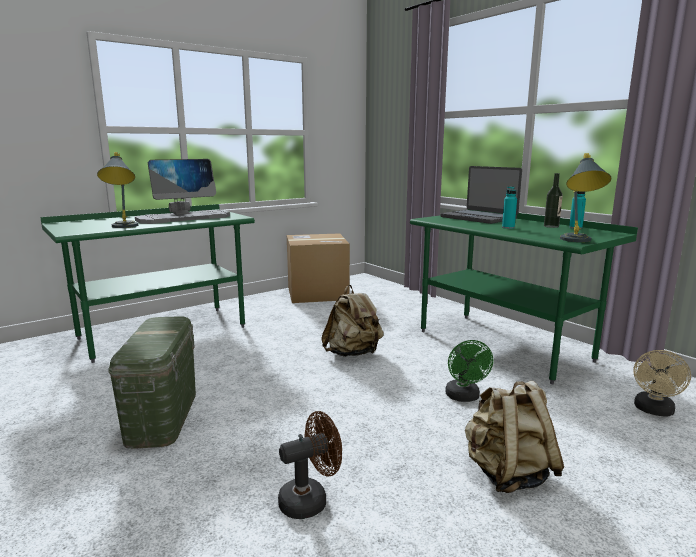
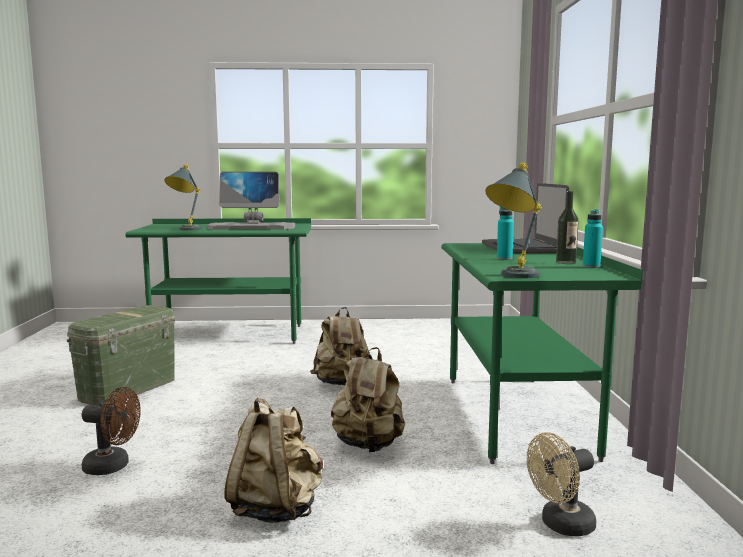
camera: 35 degrees right, 5 degrees down
(317, 293) = (416, 328): cardboard box -> none
(464, 397) = (368, 445): green fan -> beige backpack

